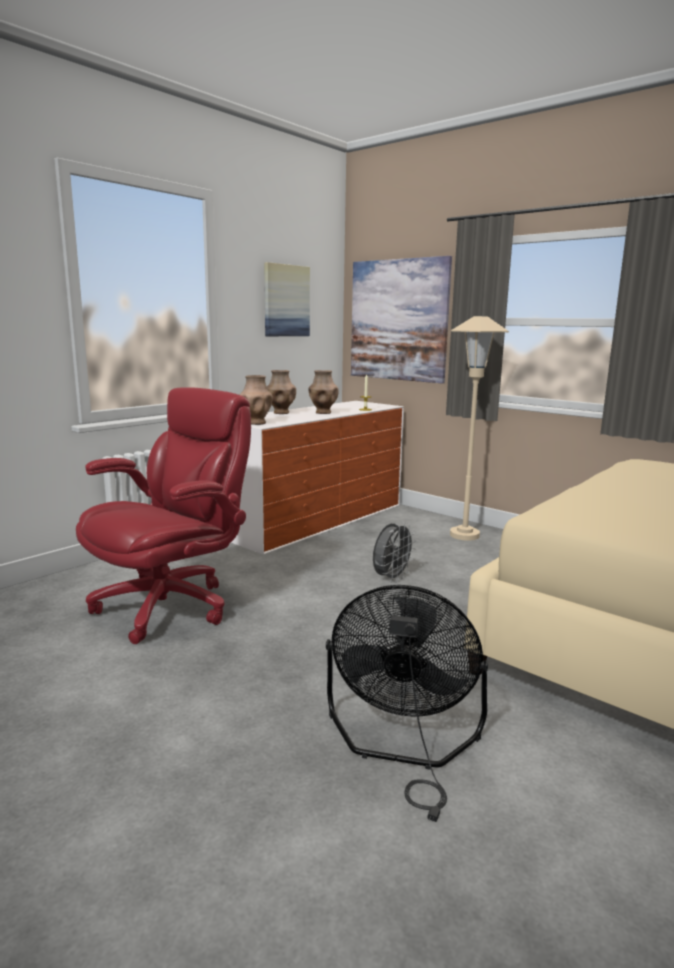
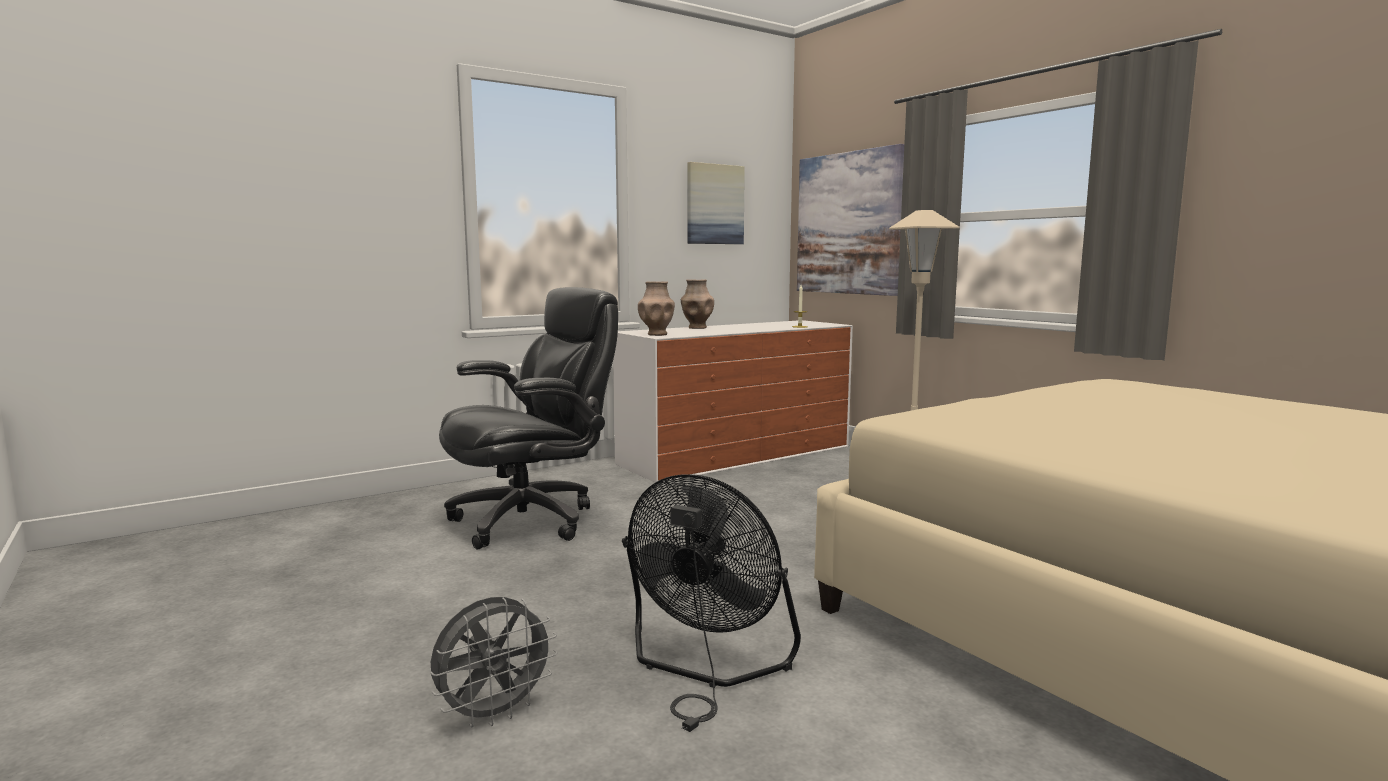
camera: 15 degrees right, 5 degrees down
(170, 606) = (531, 521): red office chair -> black office chair
(323, 412) = (745, 328): brown vase -> none
(391, 578) = (789, 515): grey fan -> grey fan (494, 714)

